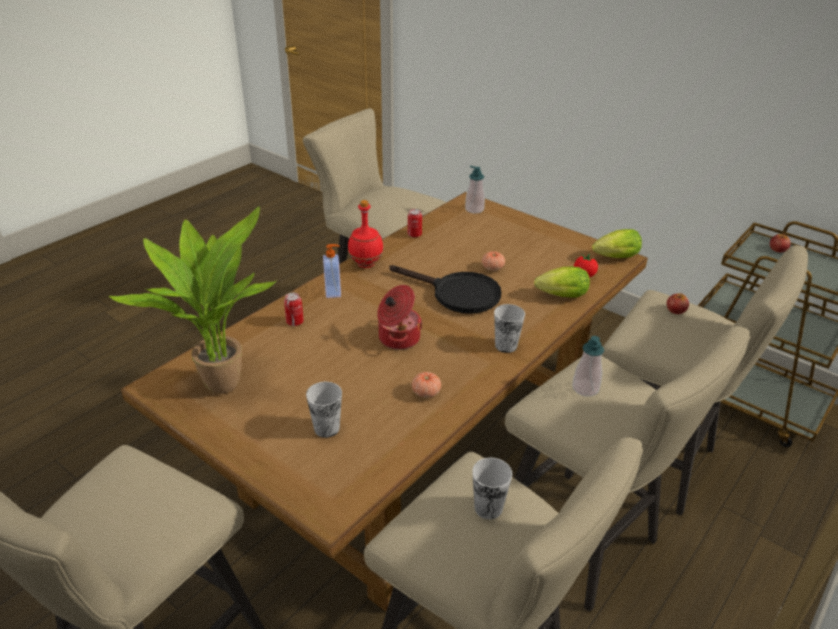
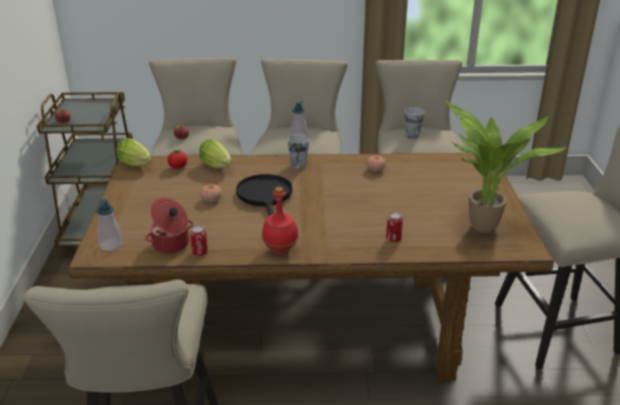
camera: 130 degrees left, 5 degrees down
(327, 428) = (446, 182): cup -> none
(333, 292) = (337, 244): soap dispenser -> none
(398, 338) = (346, 196): cooking pot -> cooking pot (171, 245)

